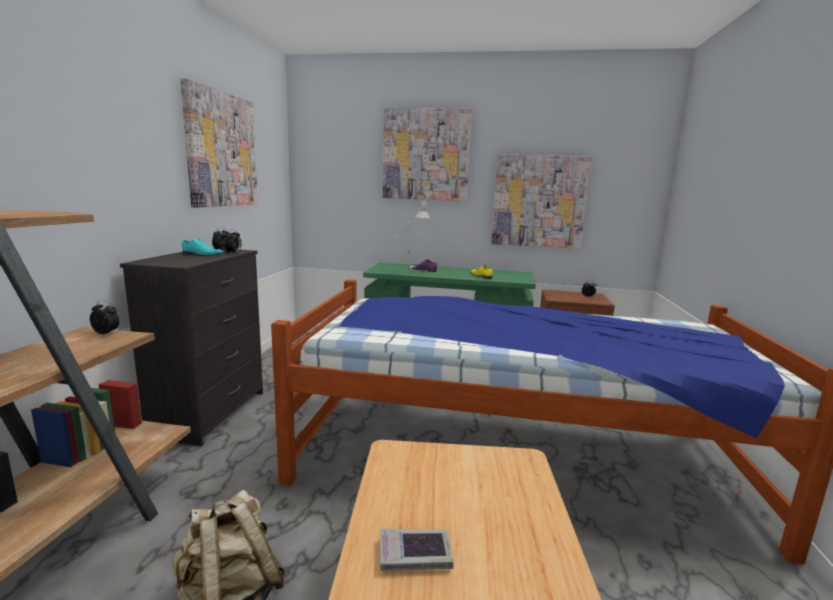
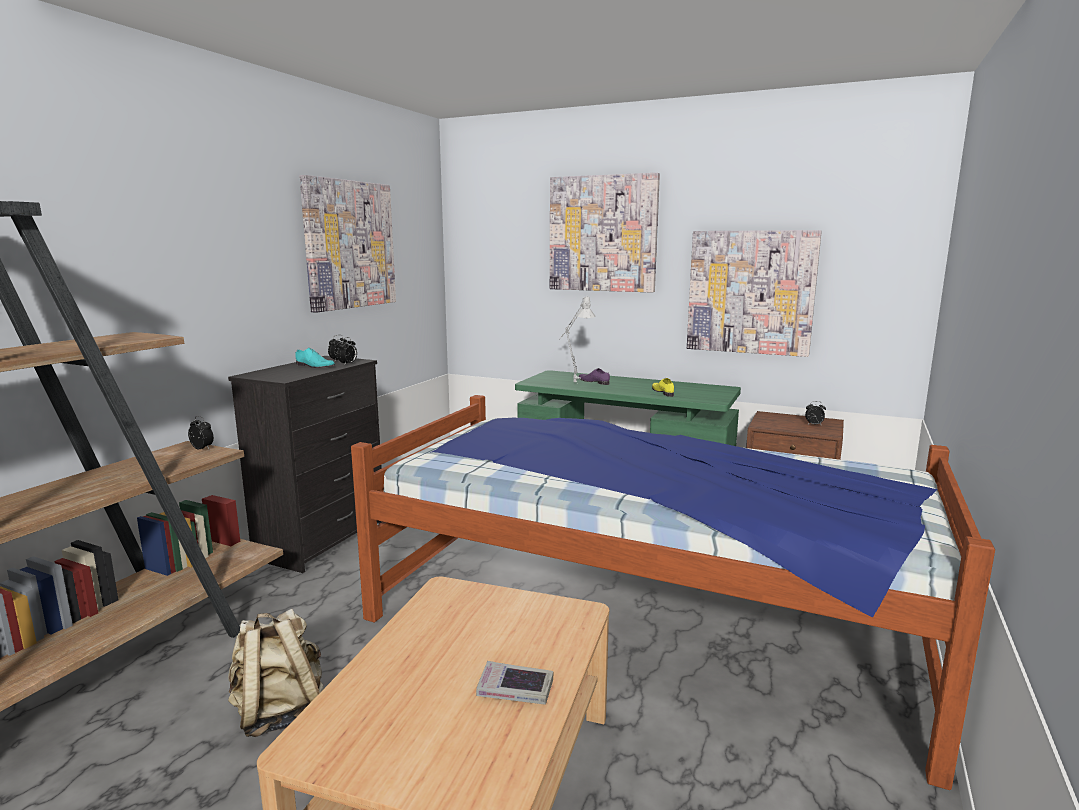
camera: 15 degrees right, 0 degrees up
(415, 555) = (406, 680): book -> book (515, 689)

